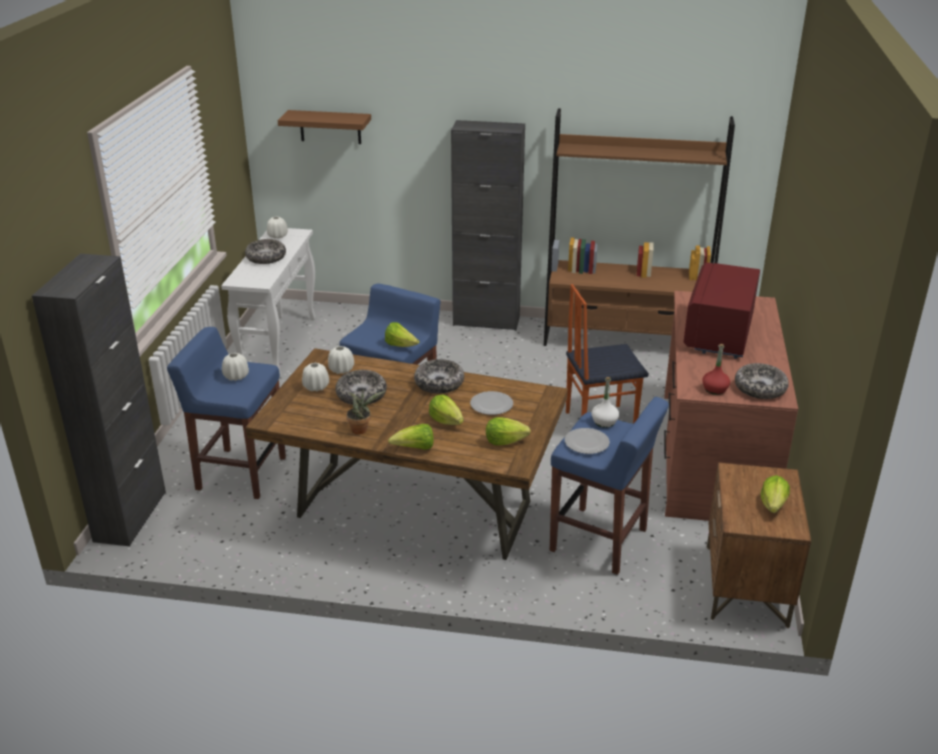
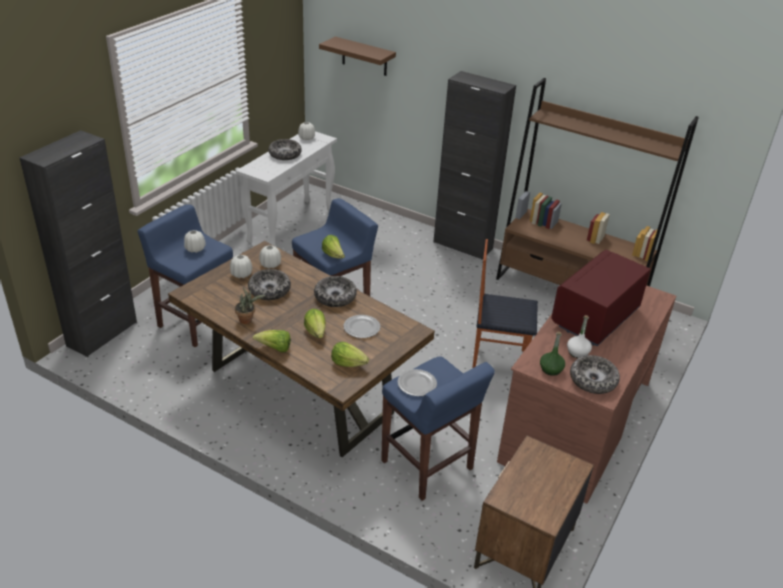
camera: 20 degrees right, 5 degrees up
(604, 422) = (446, 369): white bottle -> white bottle (577, 352)
(714, 389) = (550, 369): red bottle -> green bottle
(773, 505) = (545, 491): lettuce -> none

